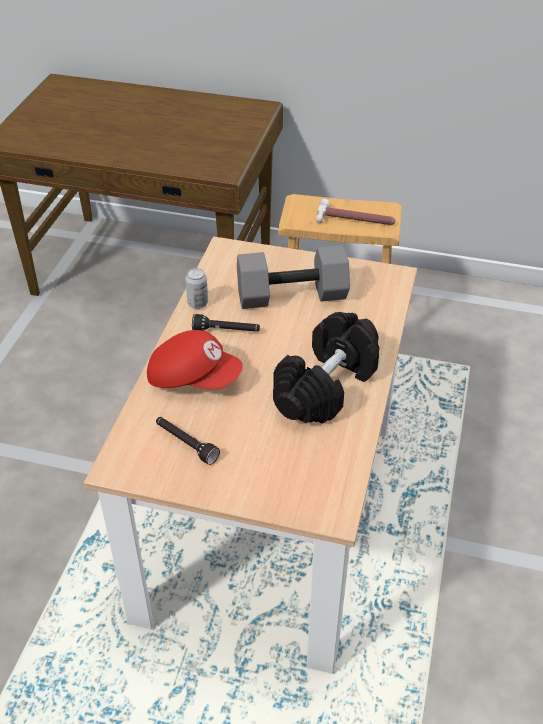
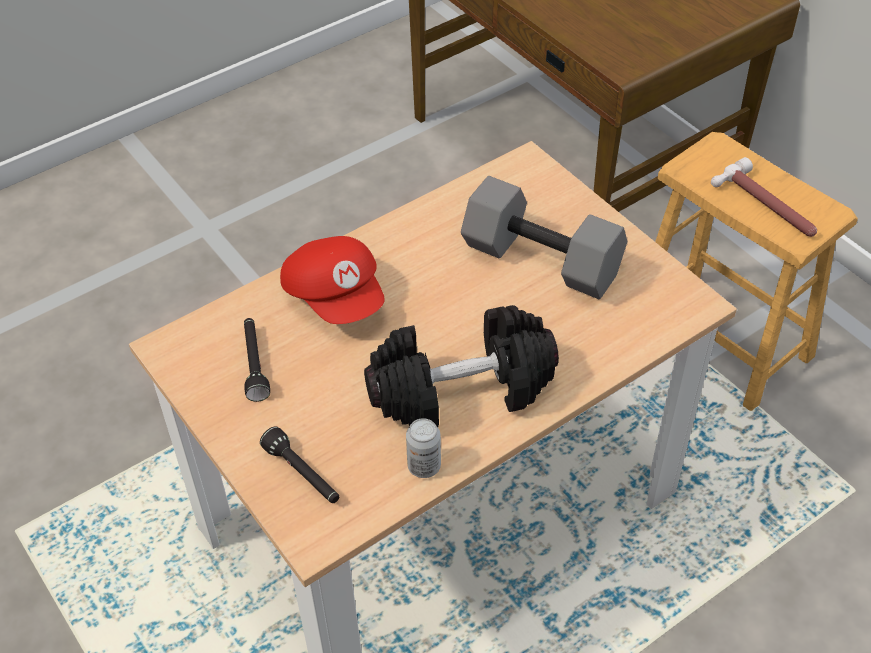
camera: 40 degrees right, 5 degrees up
(197, 303) = (429, 213): can -> can (424, 466)
(226, 331) = (424, 263): black flashlight -> black flashlight (303, 474)

